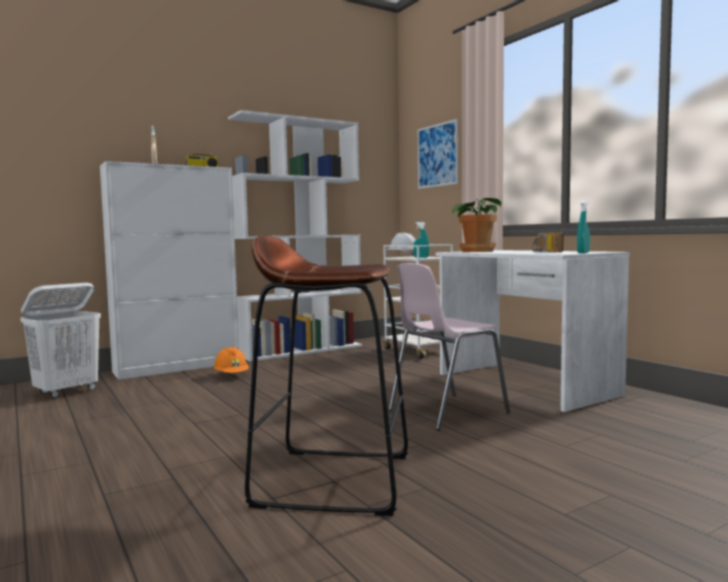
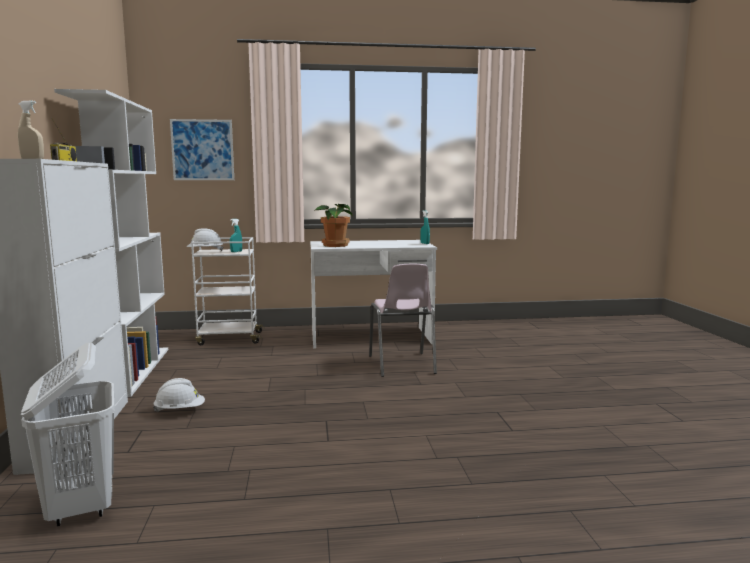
camera: 65 degrees left, 5 degrees up
(231, 375) = (180, 411): orange hard hat -> white hard hat
(333, 479) = (494, 411): brown stool -> none
(545, 251) = (384, 243): radio -> none

